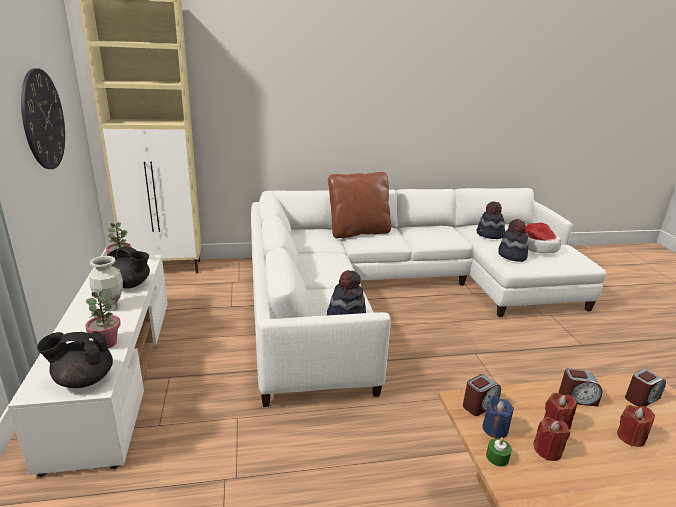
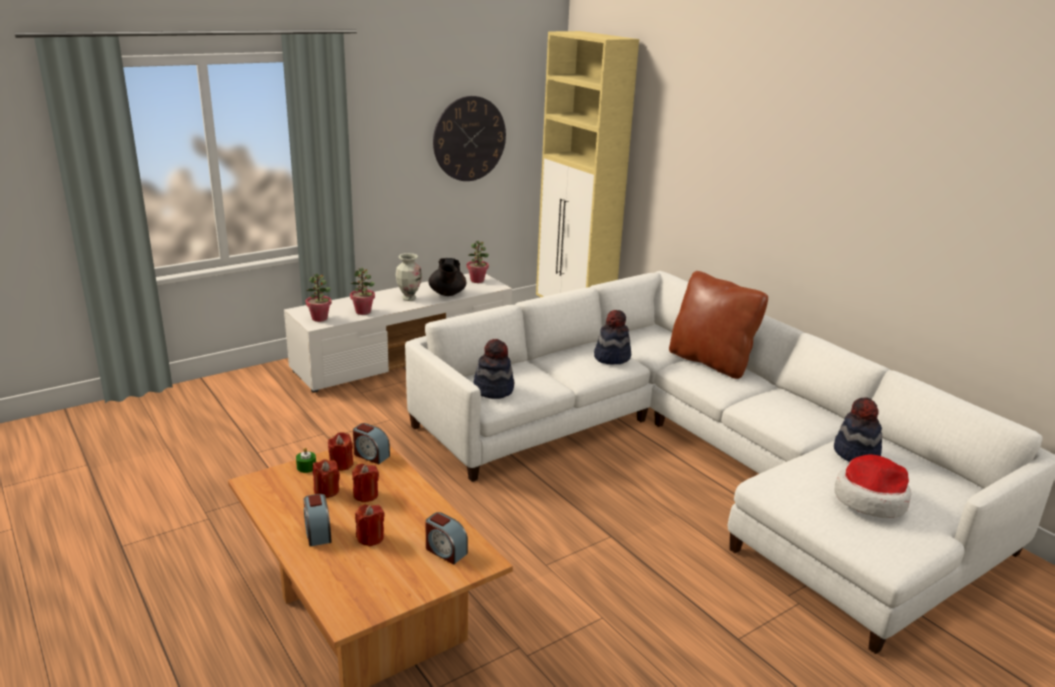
camera: 65 degrees right, 0 degrees up
(83, 379) = (320, 318): black teapot -> potted plant
(495, 429) = (341, 464): blue candle -> red candle
(512, 256) = (800, 479): hat -> hat (611, 357)
(577, 398) = (416, 508): alarm clock -> alarm clock (317, 533)

